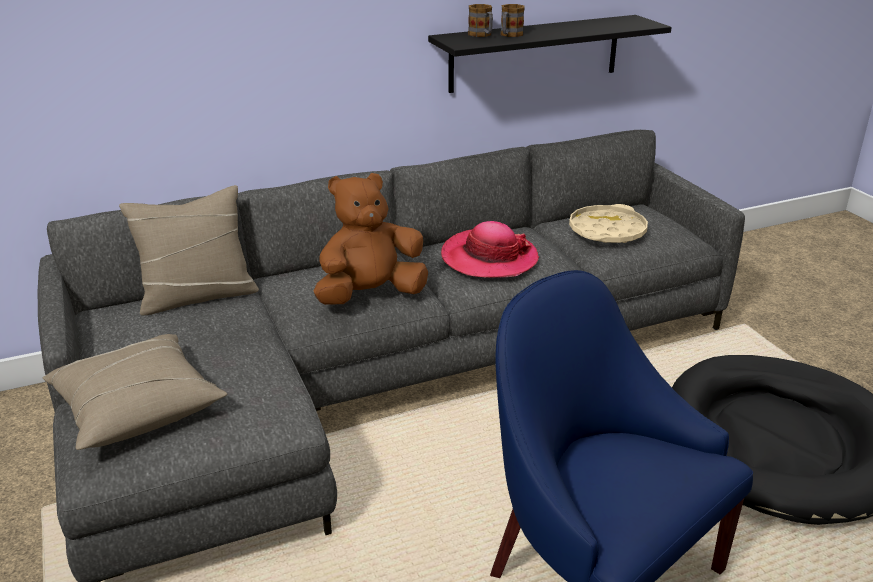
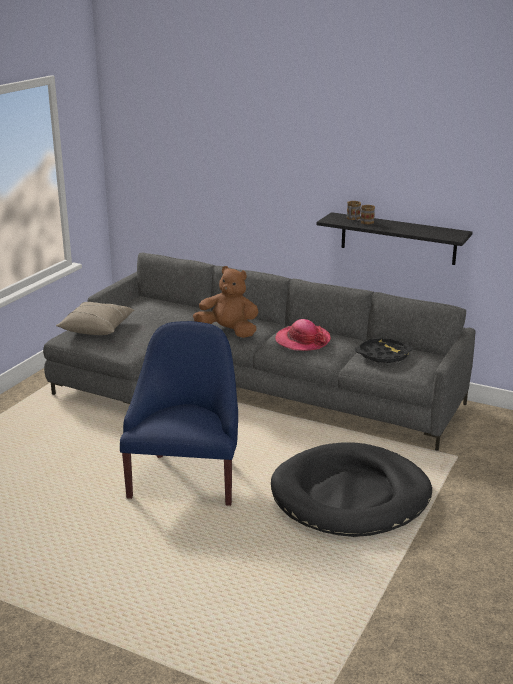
camera: 50 degrees right, 5 degrees down
(198, 296) = (178, 306): beige pillow -> none
(607, 231) = (383, 355): beige tray -> black tray

